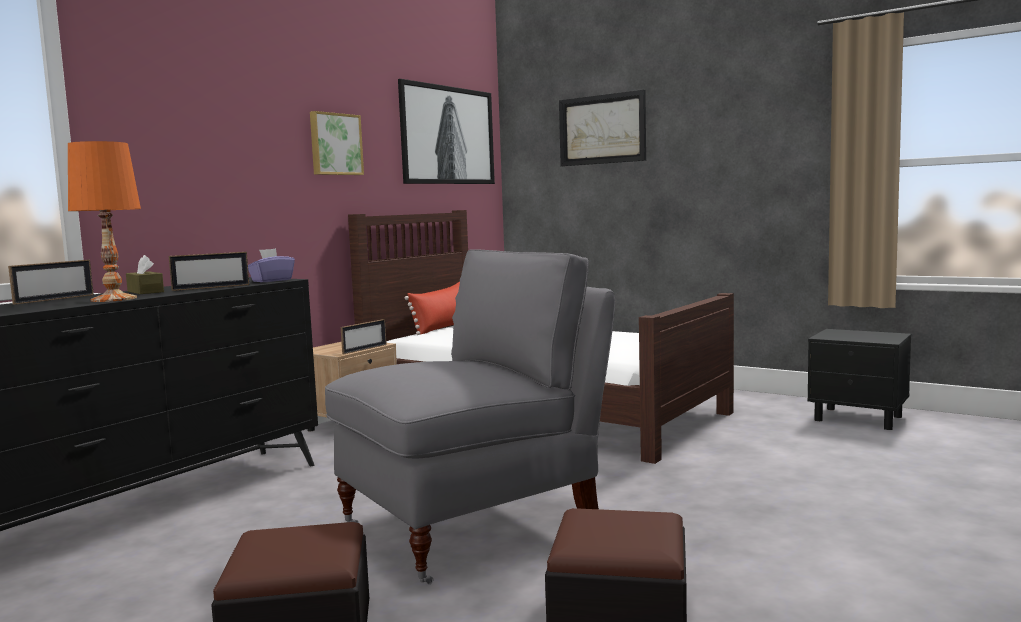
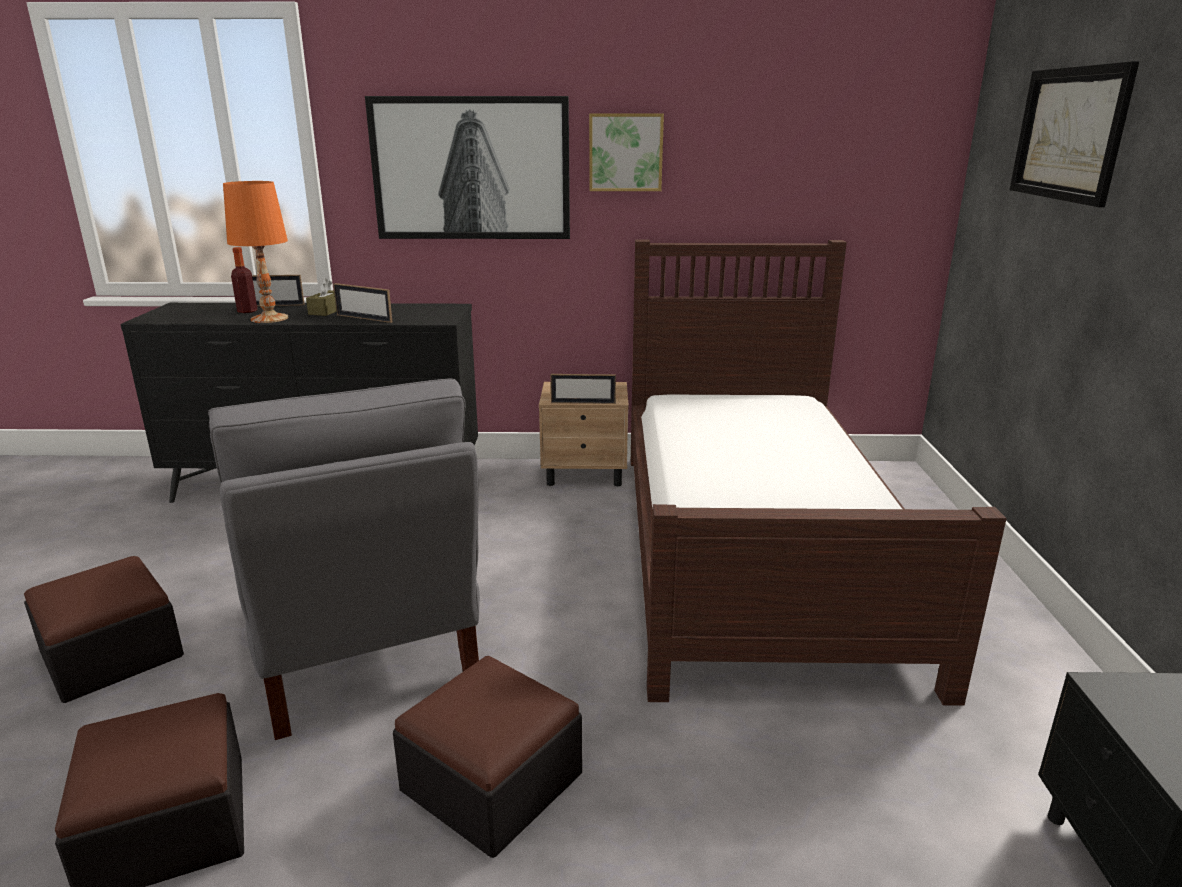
camera: 55 degrees right, 15 degrees up
(52, 302) = (247, 311): none -> bottle
(271, 280) = (431, 319): purple tissue box -> none
(444, 328) = (752, 396): red pillow -> none
(448, 135) = (843, 129): picture -> picture (471, 169)
(474, 526) = (363, 646): grey chair -> grey chair turned 45 degrees clockwise
(684, 511) = (492, 782): none -> ottoman

